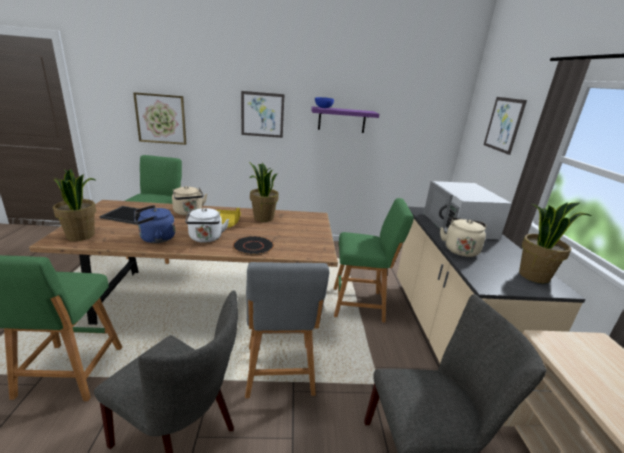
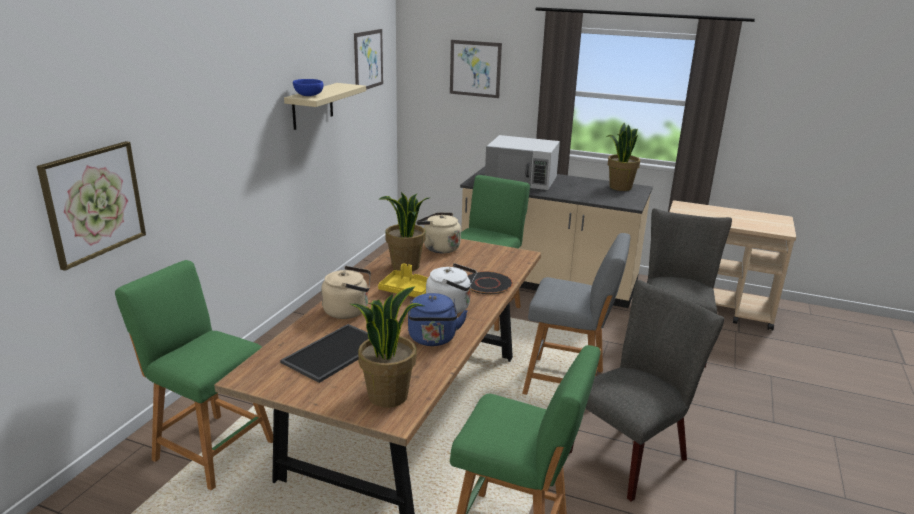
camera: 65 degrees left, 0 degrees up
(262, 114) = (235, 132): picture -> picture (368, 60)
(342, 120) = (312, 106): purple shelf -> beige shelf
(460, 250) = (571, 194): beige kettle -> beige kettle (439, 248)

